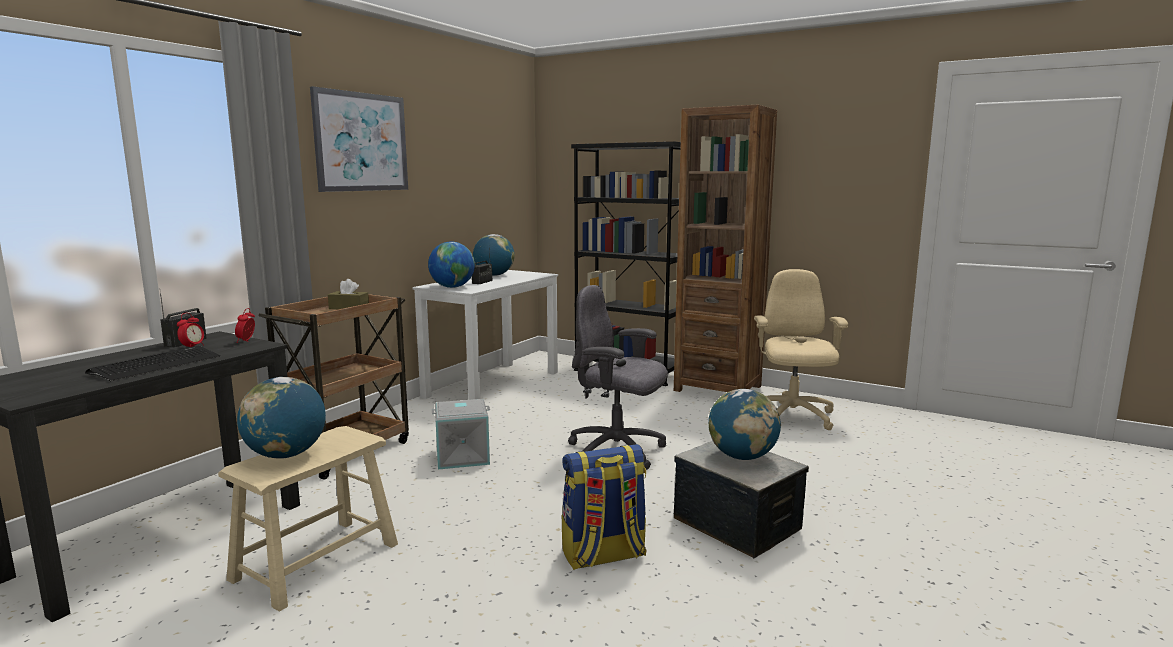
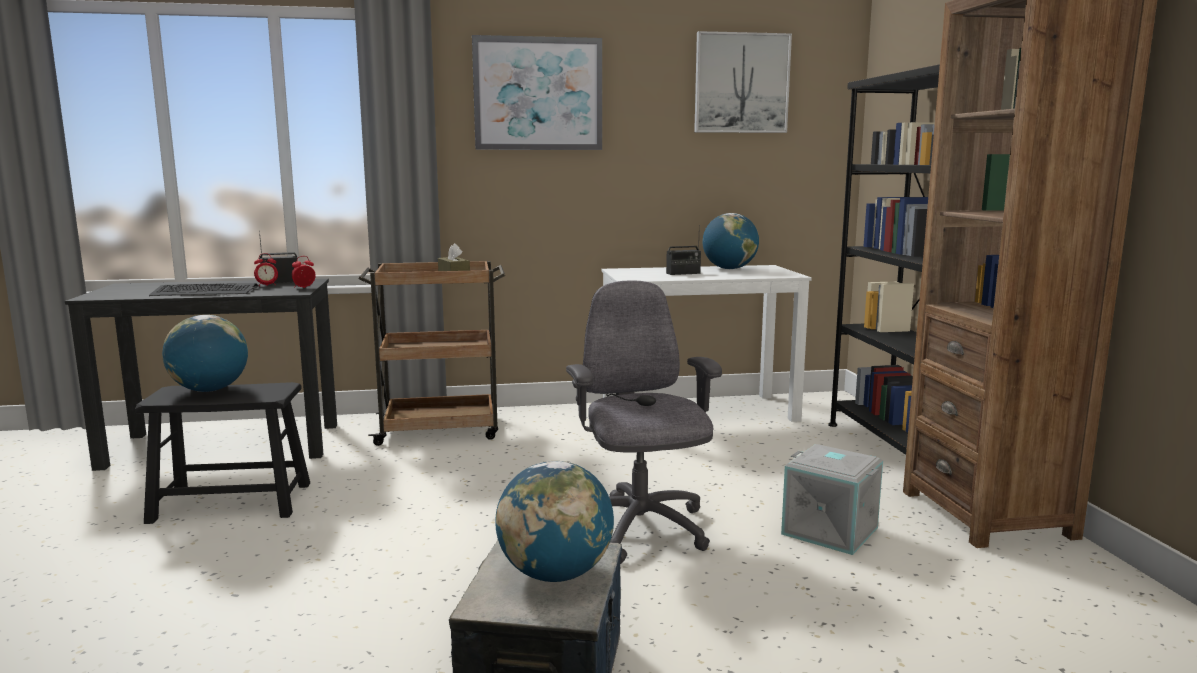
camera: 50 degrees right, 0 degrees up
(316, 561) = (232, 502): beige stool -> black stool
(452, 287) = (631, 274): globe -> none
(463, 456) = (501, 469): grey storage box -> grey storage box (831, 530)
(480, 138) = (741, 83): none -> picture
(603, 556) = (361, 619): backpack -> none
(792, 417) = (1013, 604): beige office chair -> none

